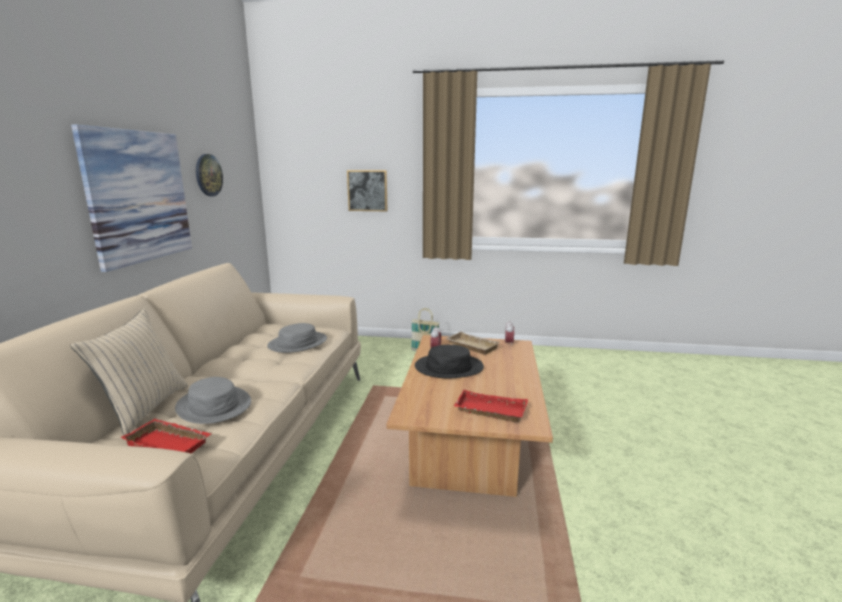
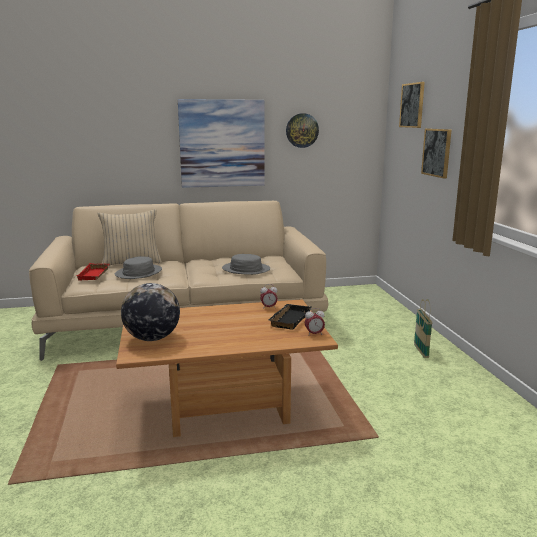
camera: 70 degrees right, 0 degrees up
(314, 149) = (412, 105): none -> picture
(449, 367) = (231, 316): black hat -> none
(470, 346) = (289, 319): beige tray -> black tray
(489, 411) = (152, 338): red tray -> globe

